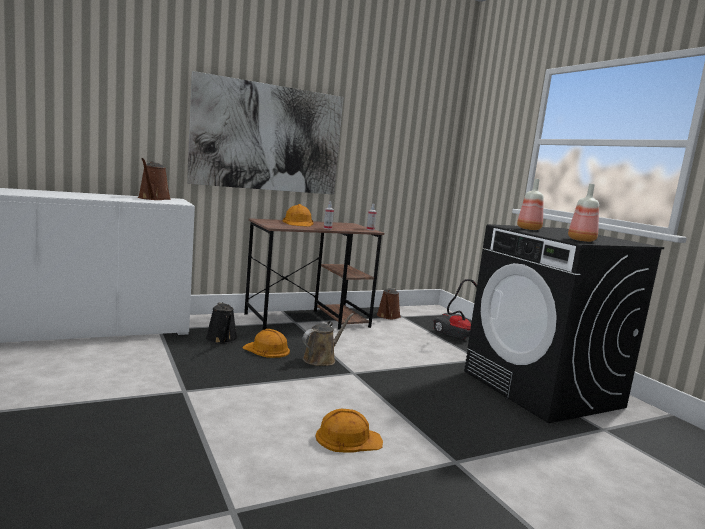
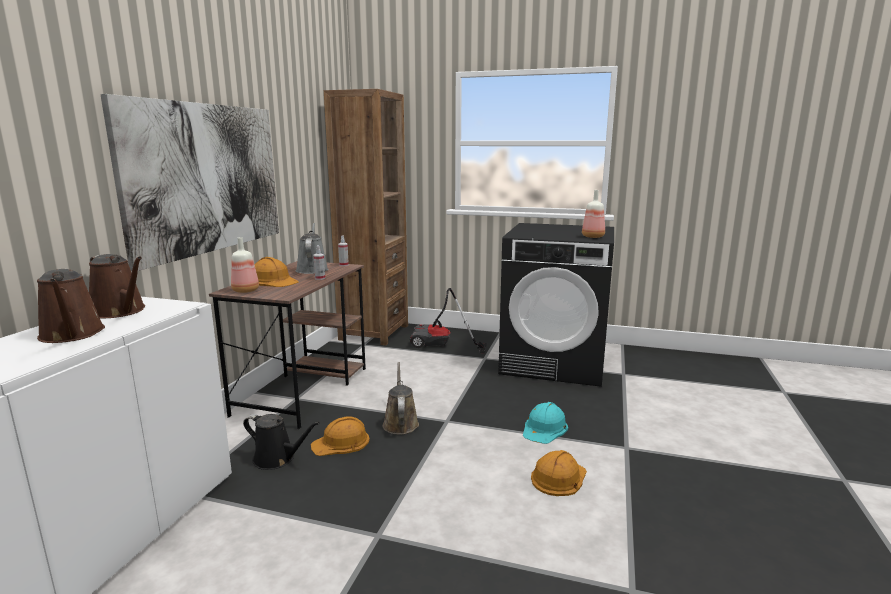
camera: 45 degrees left, 5 degrees up
(342, 226) = (312, 269): none -> grey watering can
(388, 316) = (353, 350): brown watering can -> brown watering can (72, 335)
(414, 413) = (544, 428): none -> turquoise hard hat
(427, 314) = (374, 332): none -> brown bookcase
(529, 229) = (533, 233): bottle -> bottle (246, 290)

